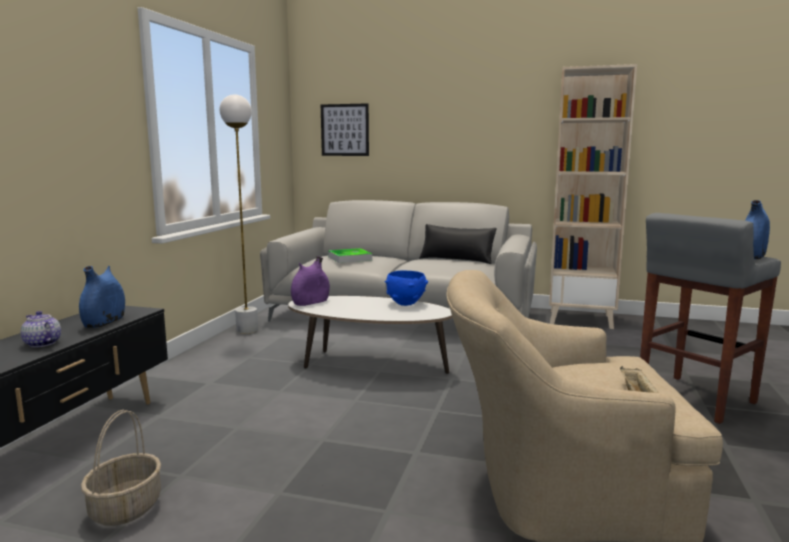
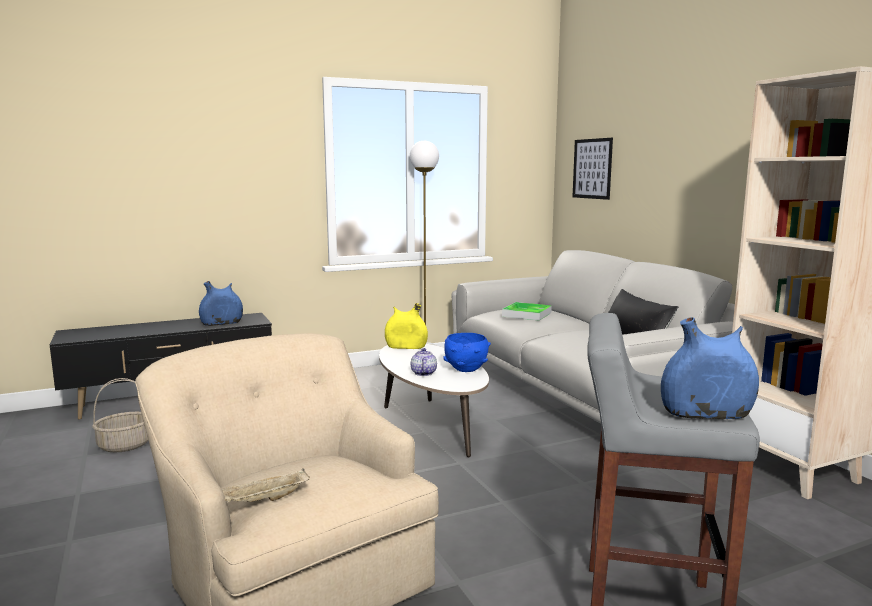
camera: 50 degrees right, 0 degrees up
(41, 343) = (166, 328): teapot -> teapot (423, 373)
(310, 302) = (406, 347): purple vase -> yellow vase

